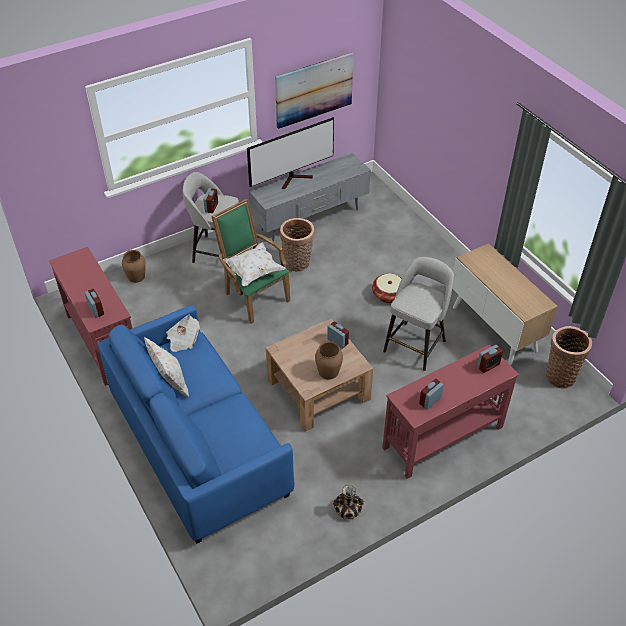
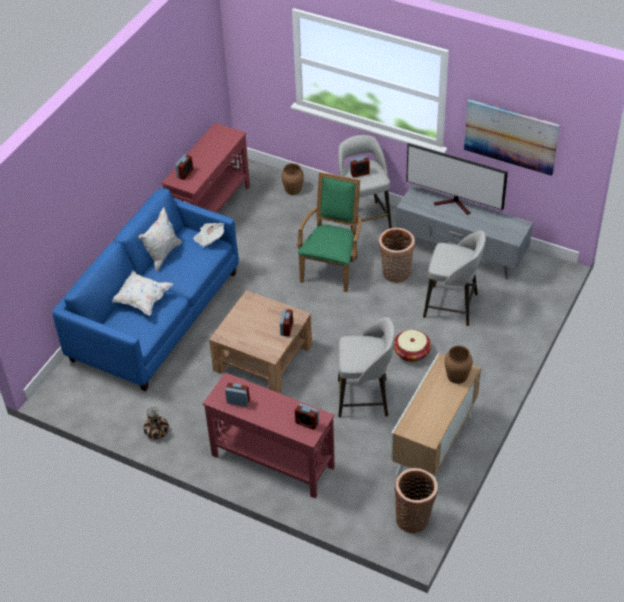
camera: 60 degrees right, 0 degrees up
(253, 272) = (322, 241): white pillow -> white pillow (141, 300)
(328, 371) = (249, 338): brown vase -> brown vase (457, 375)
(359, 250) = (452, 306): none -> grey stool

